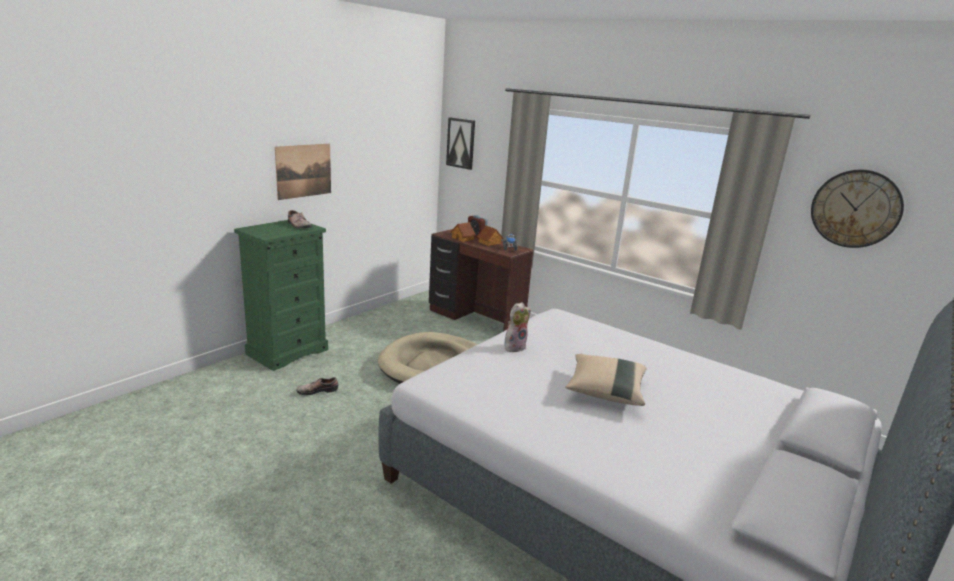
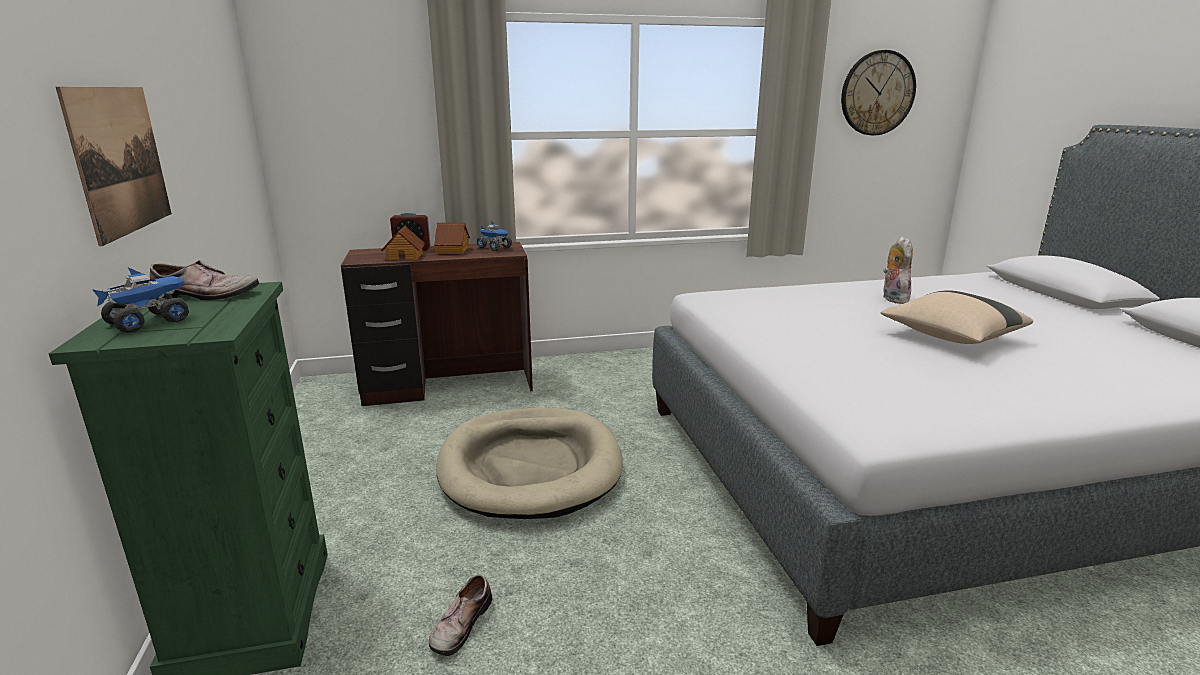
camera: 50 degrees left, 0 degrees up
(267, 228) = (149, 322): none -> toy truck
(461, 143) = (308, 93): picture -> none
(514, 346) = (790, 342): plush toy -> plush toy (892, 299)

